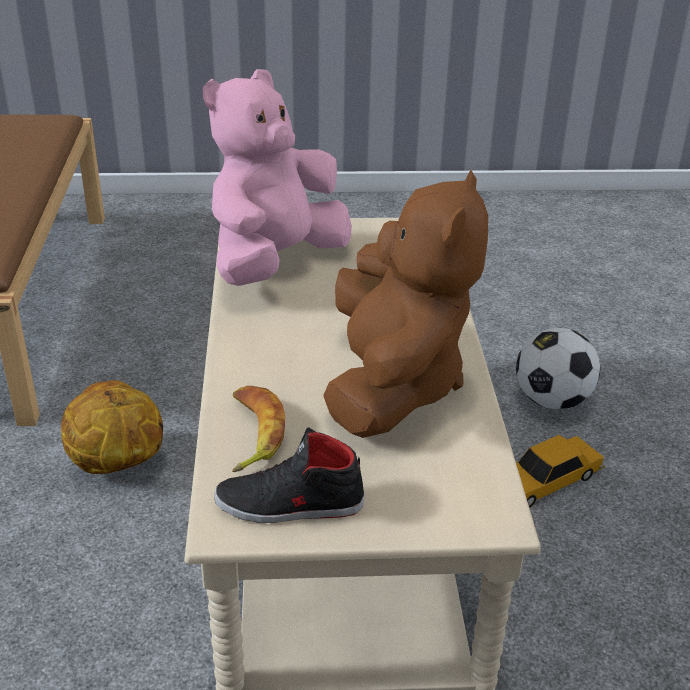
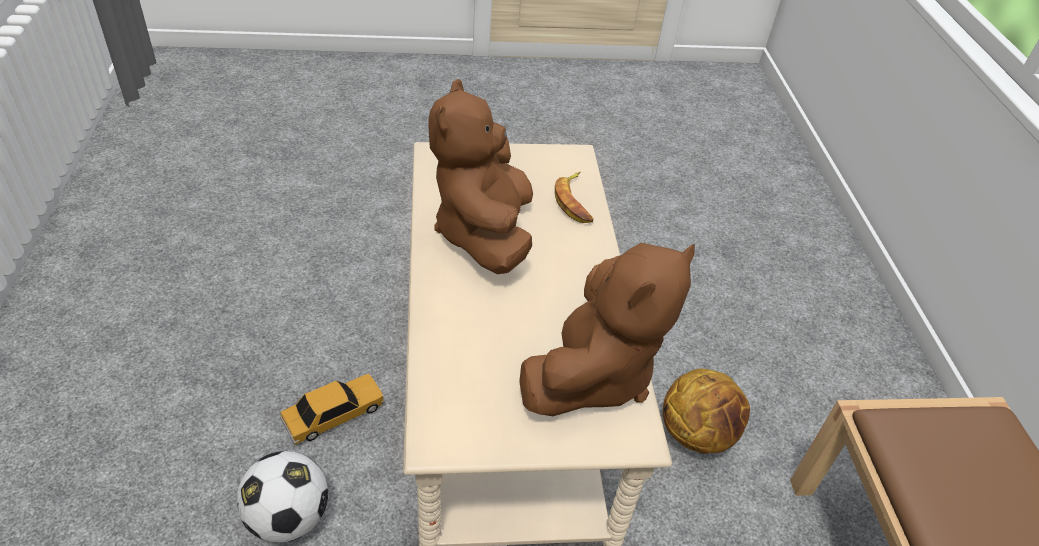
camera: 175 degrees right, 10 degrees up
(275, 262) = (593, 374): pink plush toy -> brown plush toy
(289, 505) = (545, 162): black shoe -> none

